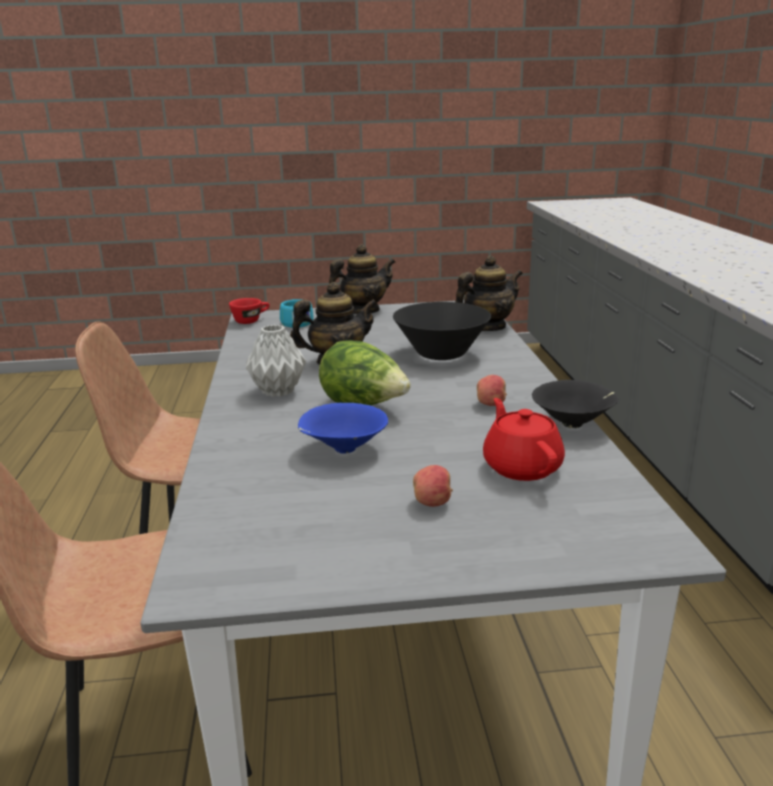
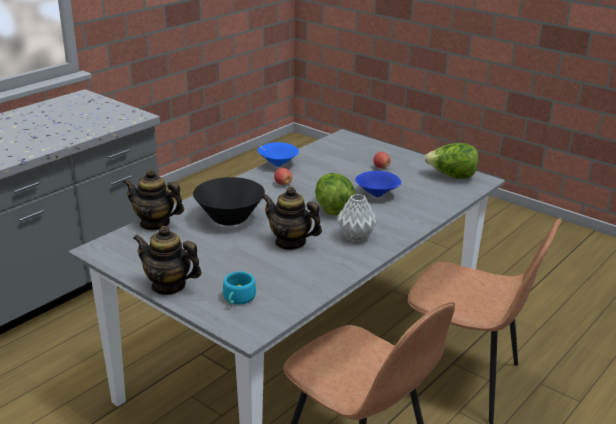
camera: 135 degrees left, 5 degrees up
(251, 320) = (260, 324): red cup -> none
(273, 556) = (451, 176): none -> lettuce
(521, 466) = (331, 162): red teapot -> none
(574, 424) = (277, 164): black bowl -> blue bowl

